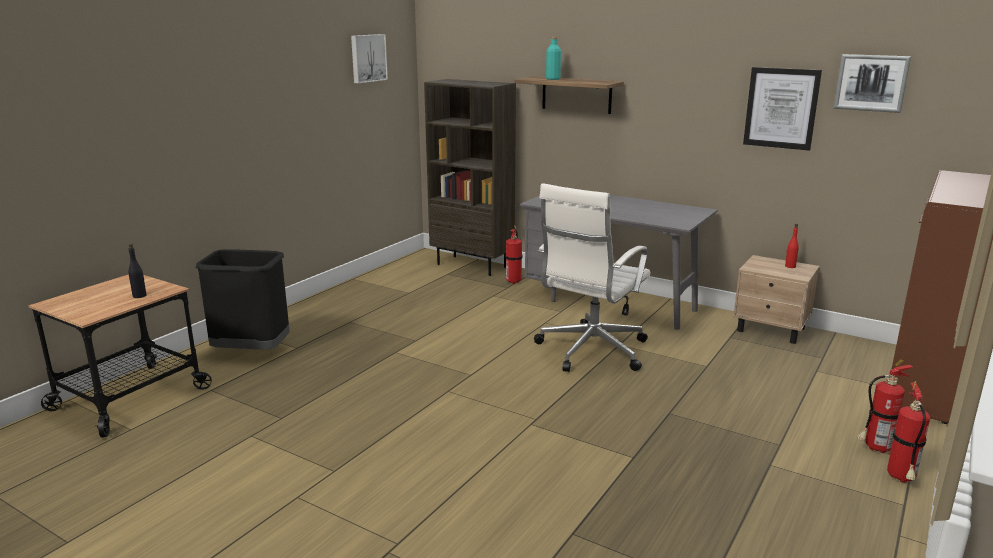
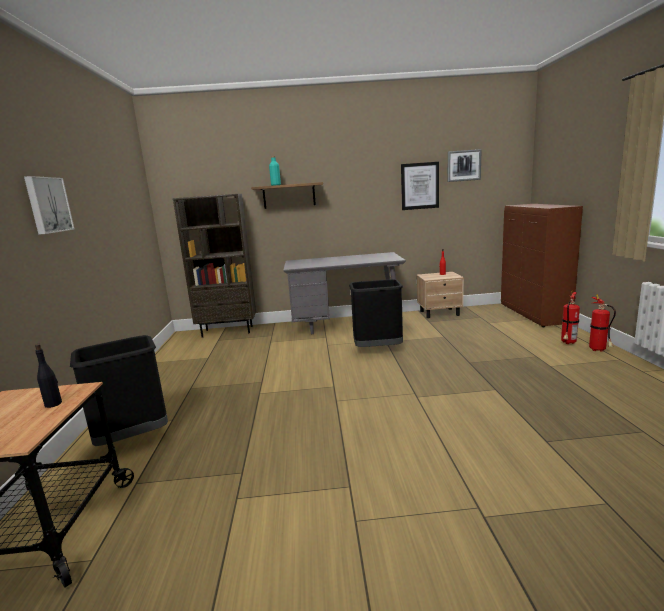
camera: 35 degrees left, 5 degrees down
(367, 58) = (125, 181): picture -> picture (47, 205)
(514, 281) = (270, 331): fire extinguisher -> none
(590, 351) = (377, 350): white office chair -> black trash can

